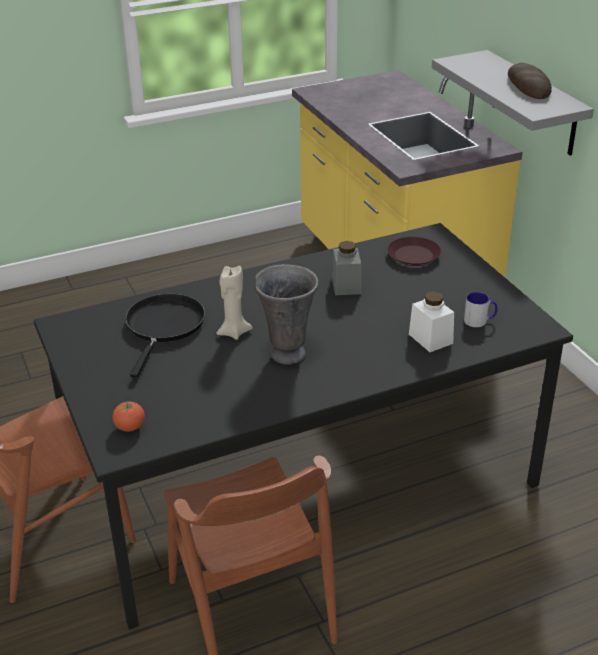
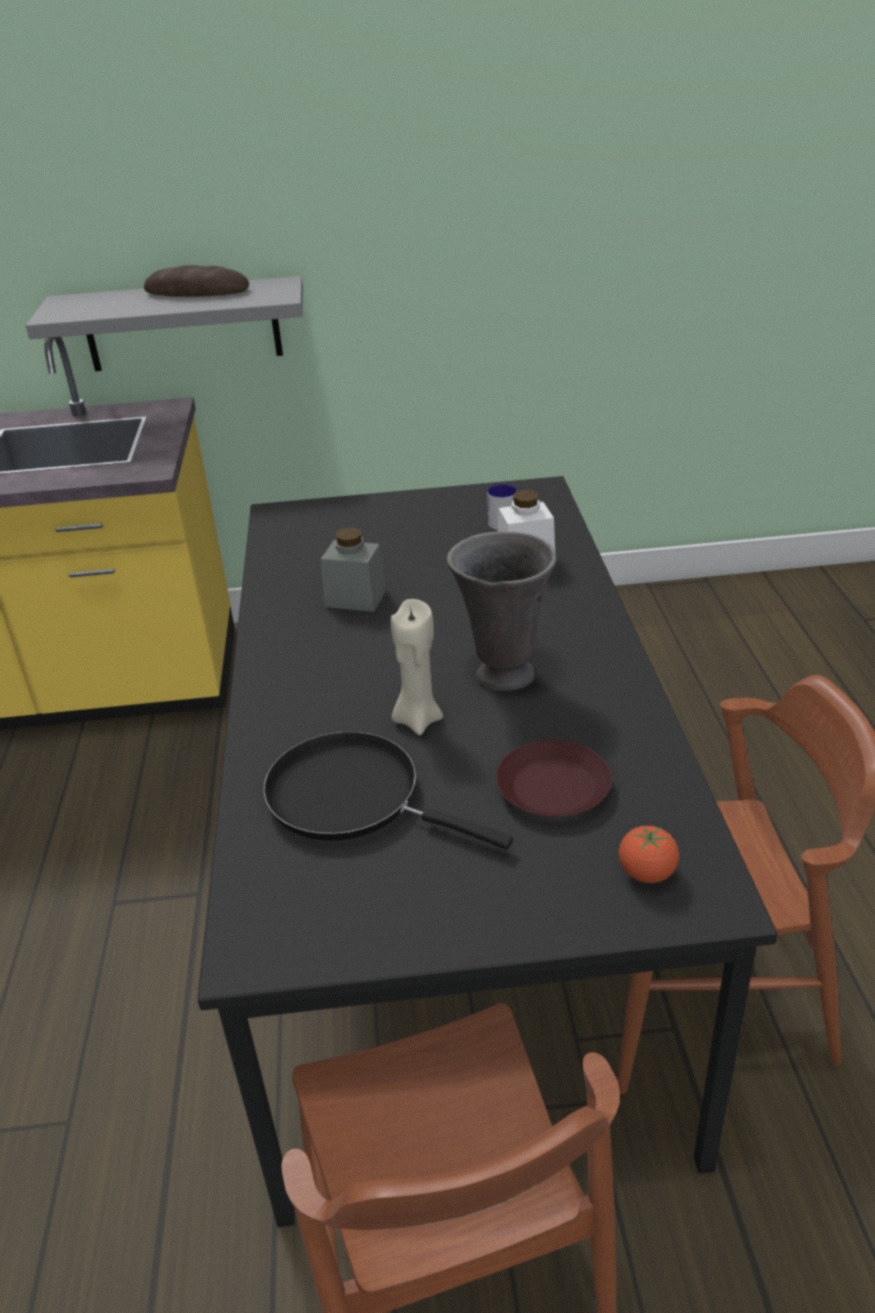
camera: 70 degrees left, 0 degrees up
(413, 256) = (320, 536): brown plate -> brown plate (554, 788)

